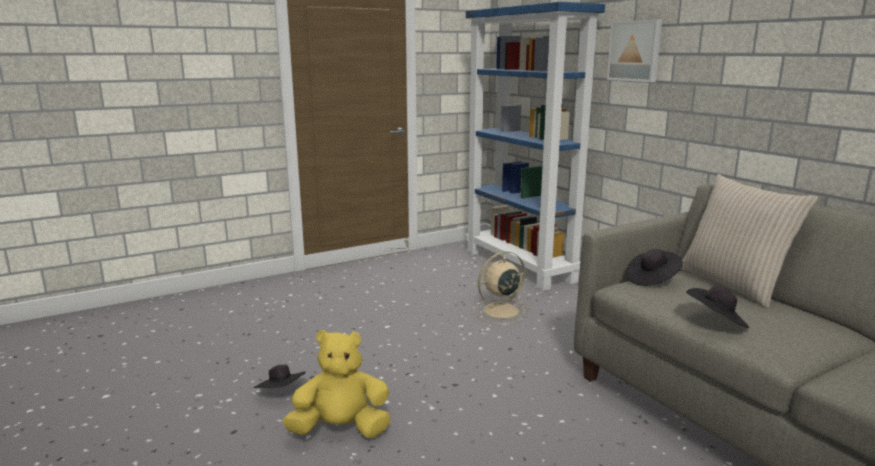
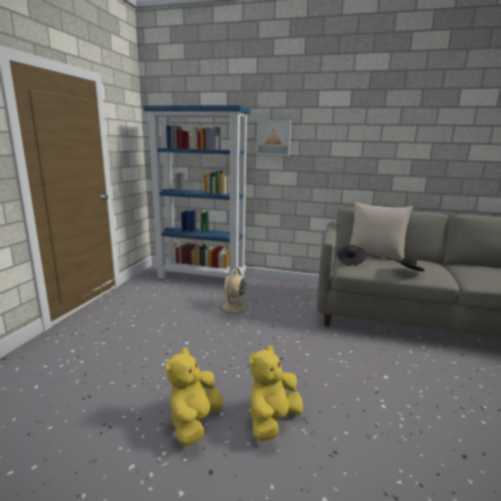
camera: 45 degrees left, 0 degrees up
(281, 392) = (195, 422): black hat -> yellow plush toy

